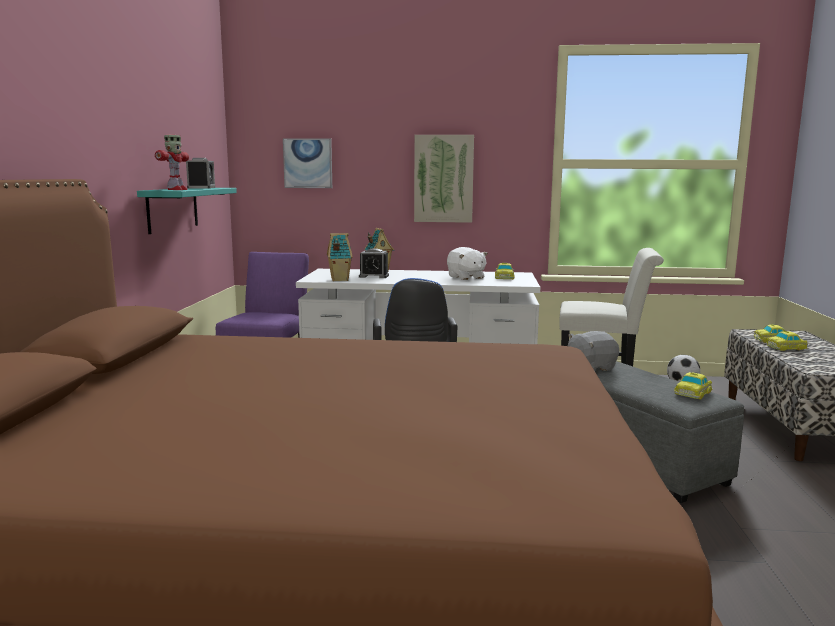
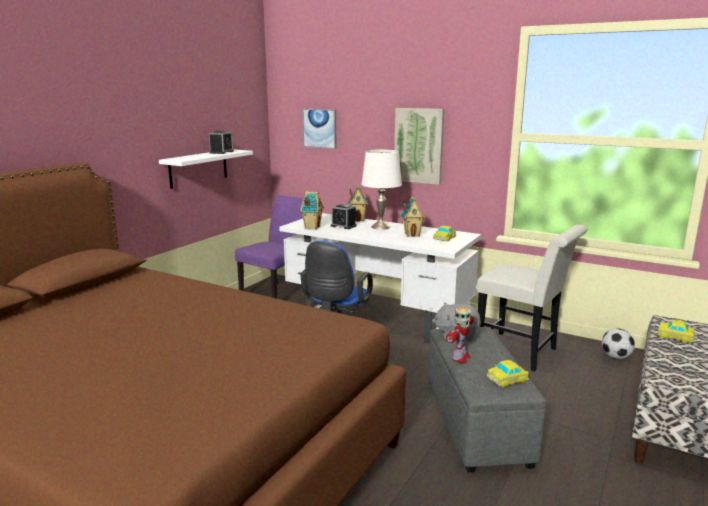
camera: 25 degrees right, 5 degrees up
(173, 209) = (198, 168): turquoise shelf -> white shelf
(176, 190) = (185, 159): toy robot -> toy robot (460, 358)
(417, 274) = (380, 227): none -> white table lamp
(466, 277) = (412, 235): white plush toy -> toy house
(786, 347) = (676, 347): toy car -> none

